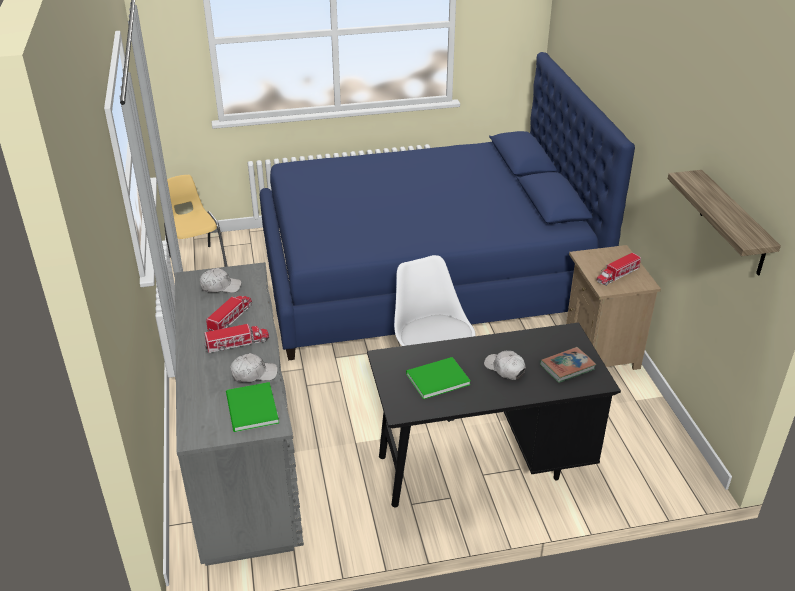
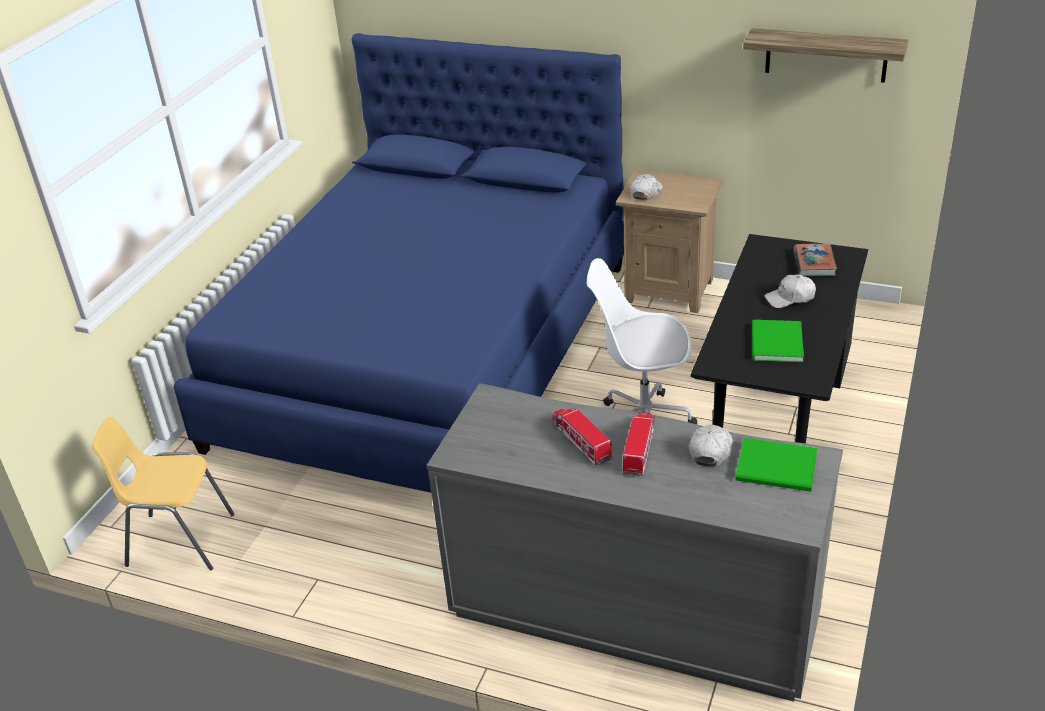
camera: 55 degrees left, 0 degrees up
(220, 286) = (500, 432): white cap -> white cap (646, 192)
(617, 275) = (681, 191): toy truck -> none

